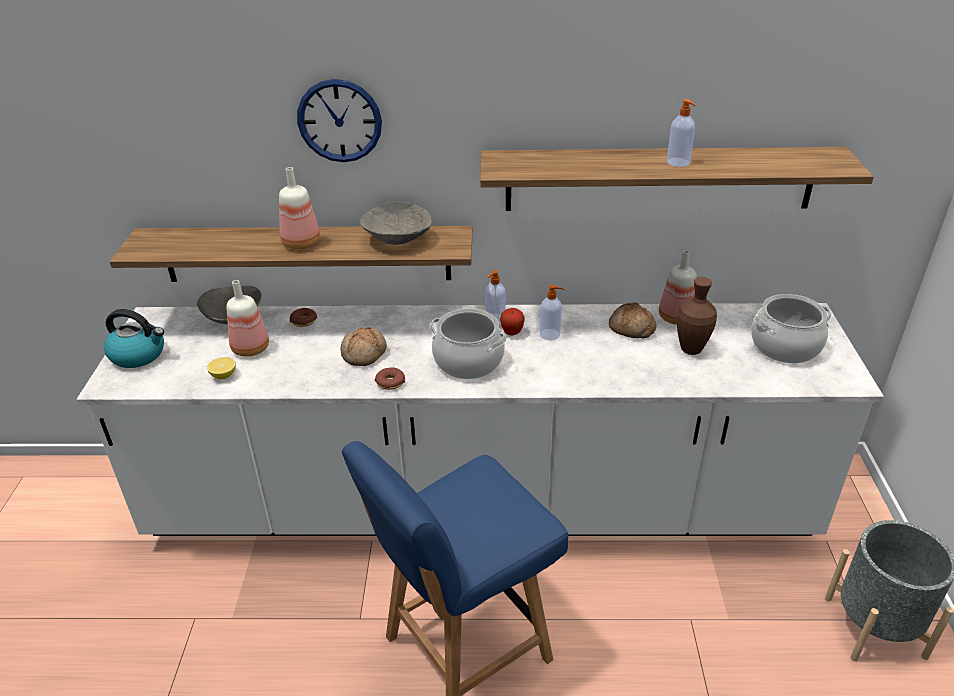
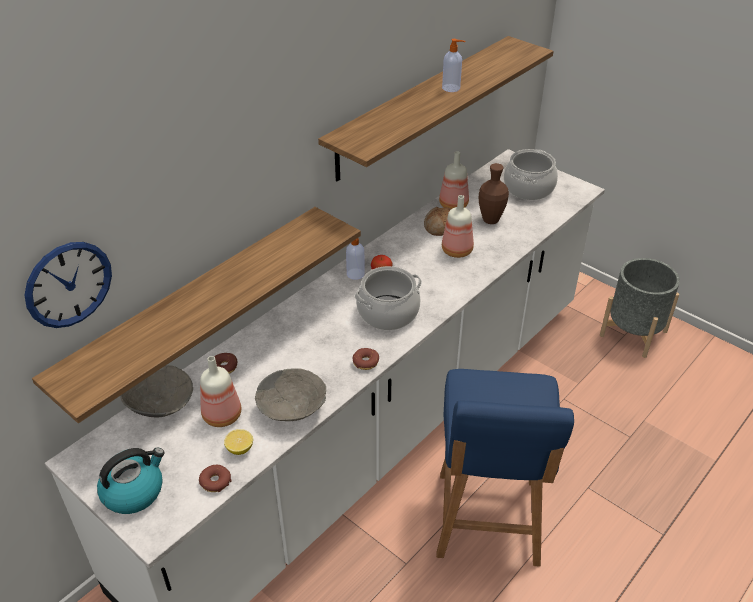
camera: 50 degrees left, 5 degrees up
(179, 383) = (215, 481): none -> donut
(302, 243) = (220, 294): bottle -> bottle (458, 250)
(339, 121) = (216, 164): wall clock -> wall clock (68, 284)
(365, 354) = (314, 357): bread -> none
(397, 239) = (285, 247): grey bowl -> grey bowl (293, 409)
(550, 335) = (405, 261): soap dispenser -> none

